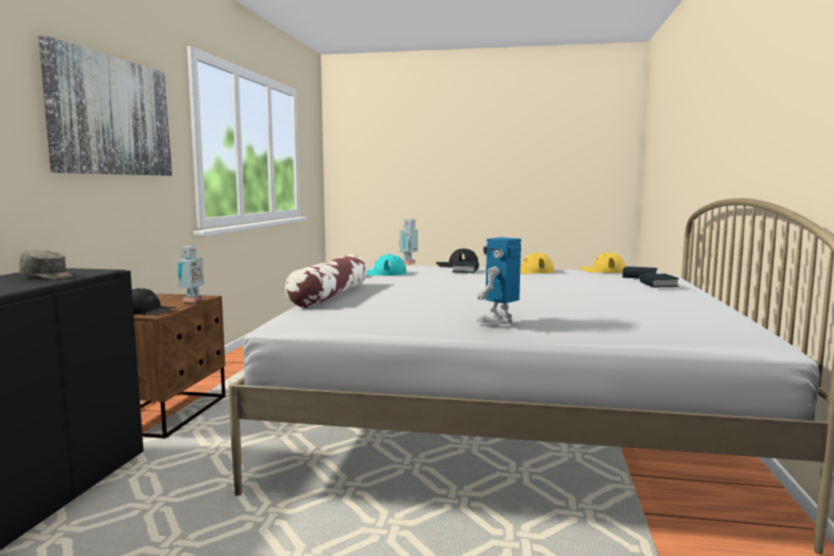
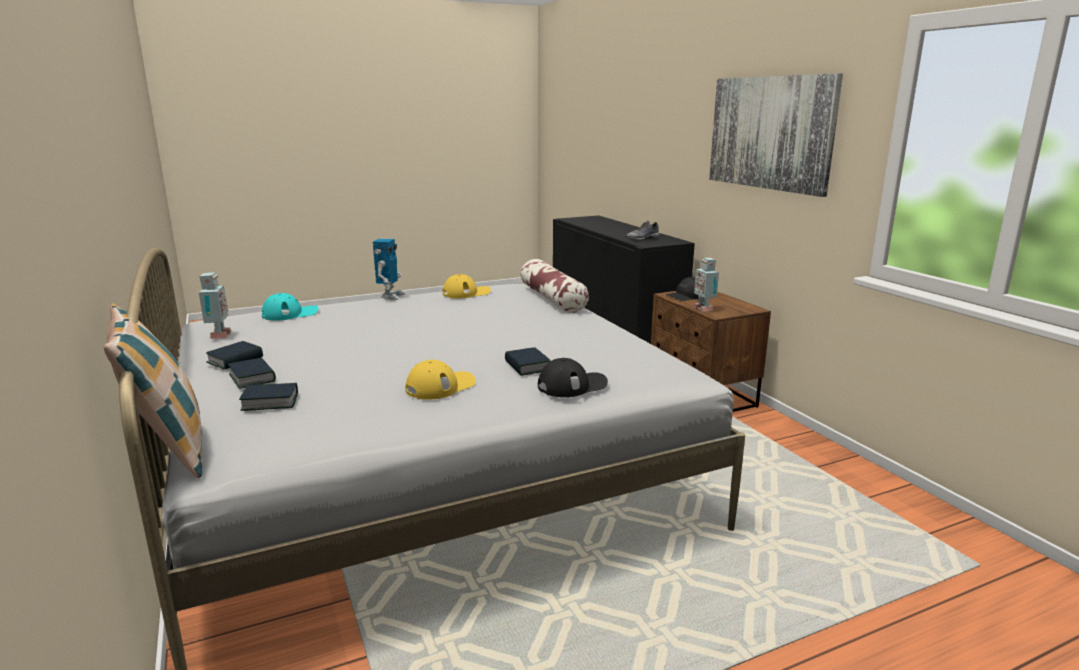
camera: 145 degrees right, 10 degrees up
(48, 276) = (643, 238): grey cap -> grey shoe
(382, 273) = (602, 337): turquoise cap -> turquoise cap (290, 314)
(409, 264) = (648, 376): toy robot -> toy robot (218, 336)
(602, 270) = (331, 420): yellow cap -> yellow cap (466, 293)
(680, 293) = (235, 360): none -> book
(691, 278) = (168, 451): none -> pillow

